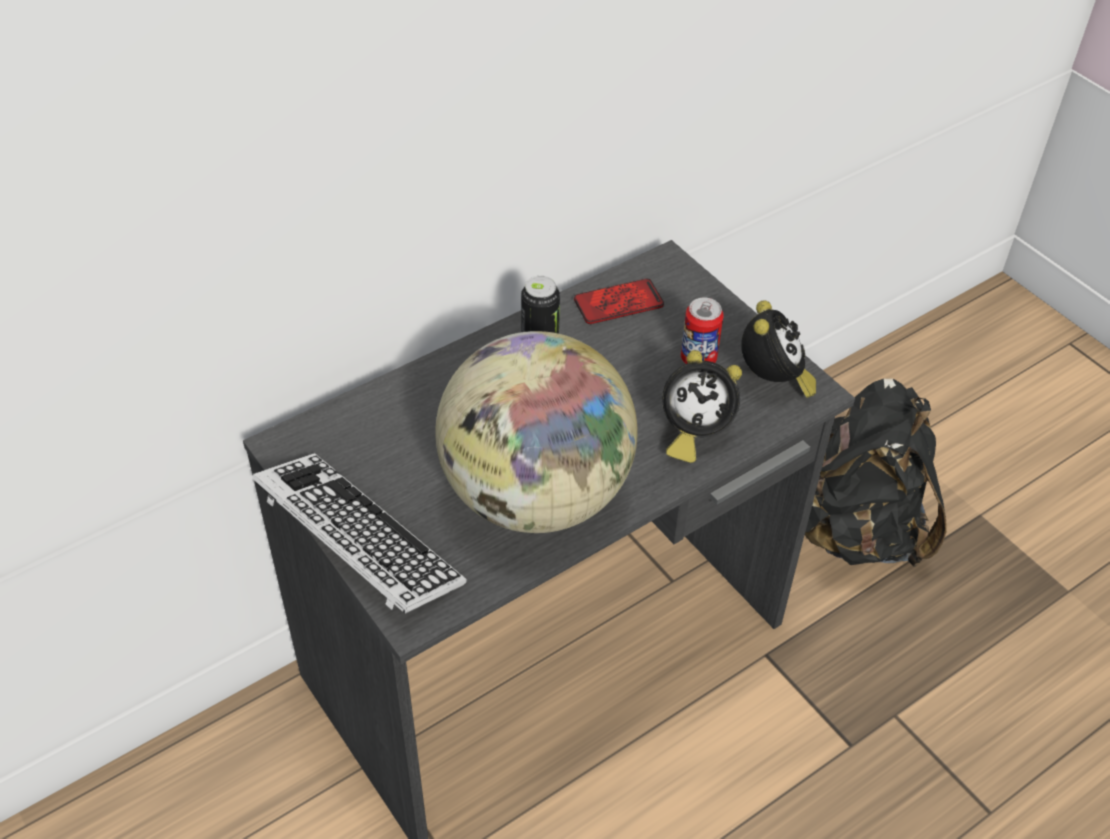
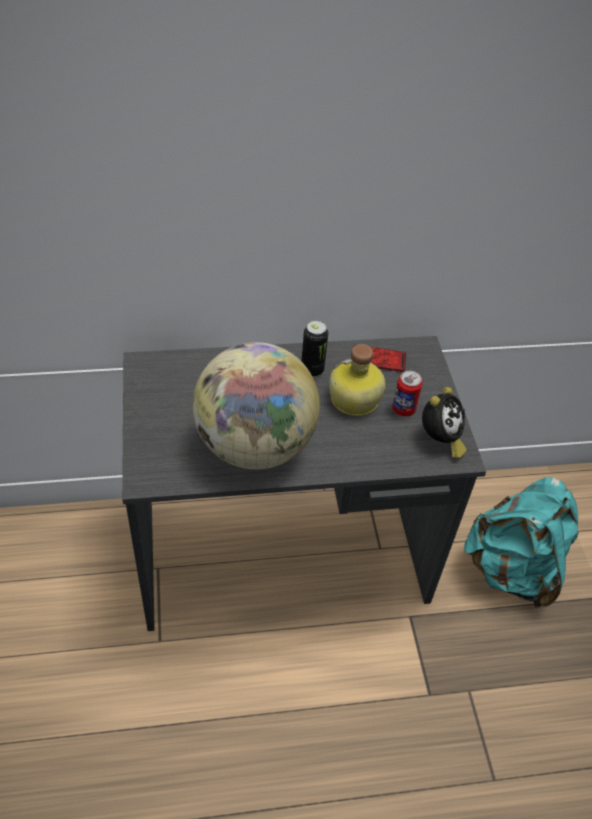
camera: 25 degrees right, 0 degrees up
(357, 541) = (143, 429): keyboard -> none
(625, 373) = (354, 400): none -> bottle
(693, 433) = (369, 450): alarm clock -> none
(854, 530) = (512, 569): black backpack -> turquoise backpack

